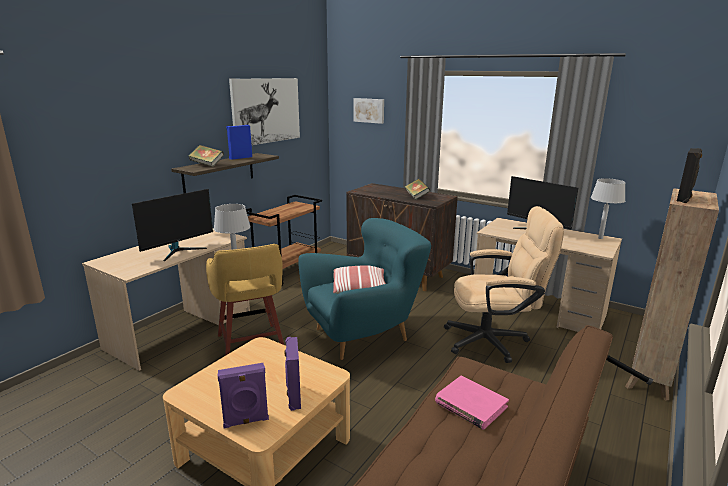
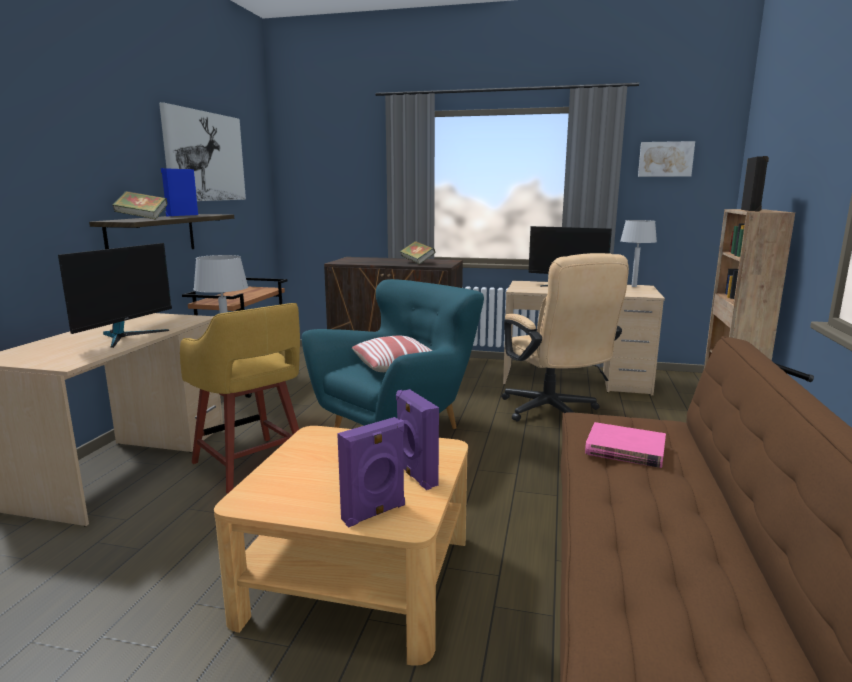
camera: 20 degrees left, 5 degrees down
(369, 110) = (333, 165): picture -> picture (665, 159)
(494, 341) = (554, 413): beige office chair -> beige office chair turned 90 degrees clockwise

